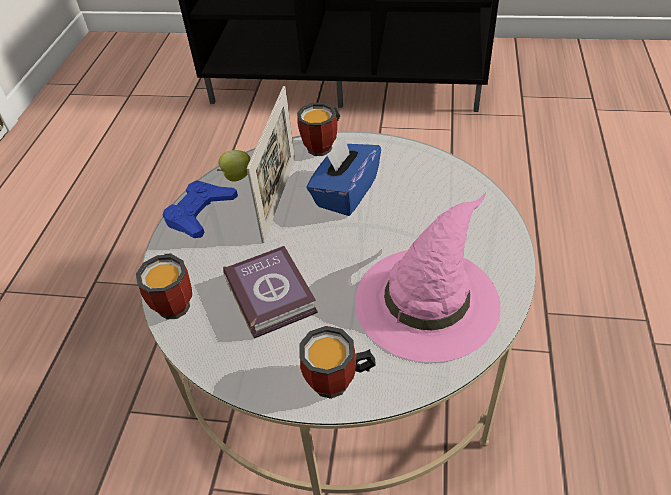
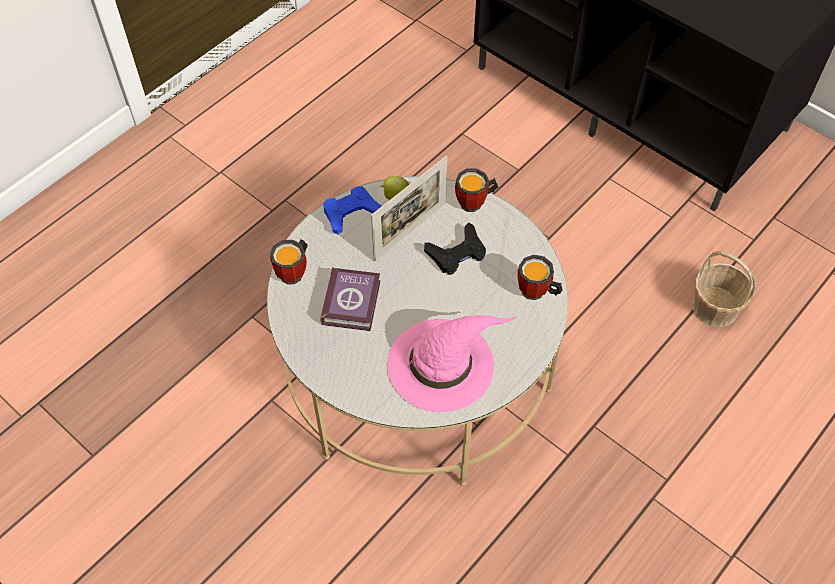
camera: 30 degrees right, 10 degrees up
(338, 384) = (347, 382): mug -> mug (536, 293)
(345, 193) = (457, 253): blue tissue box -> black game controller
(544, 171) = (715, 307): none -> basket

